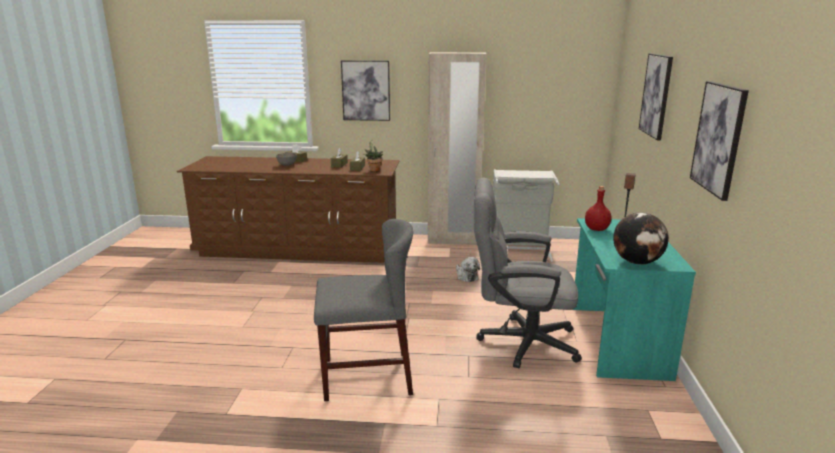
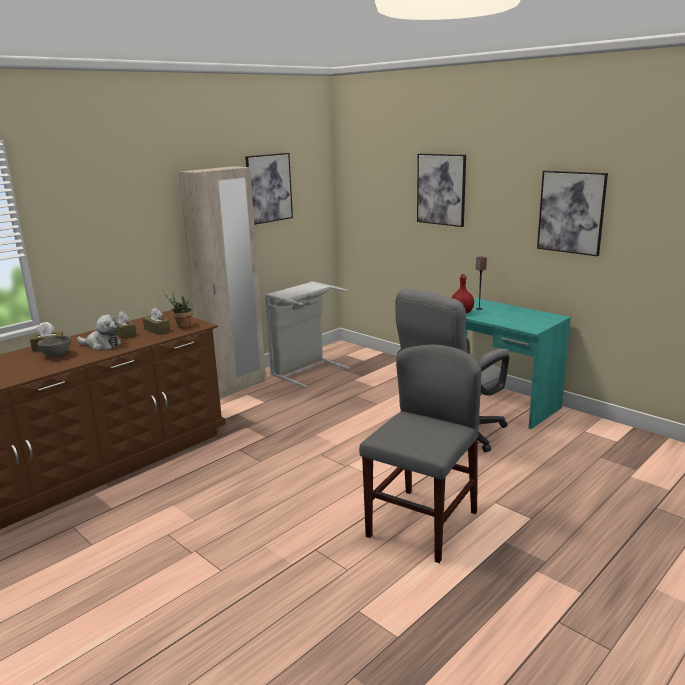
camera: 50 degrees left, 0 degrees up
(366, 90) = (105, 230): picture -> picture (269, 188)
(466, 276) = (314, 410): plush toy -> plush toy (102, 345)
(637, 262) = (537, 323): globe -> none

